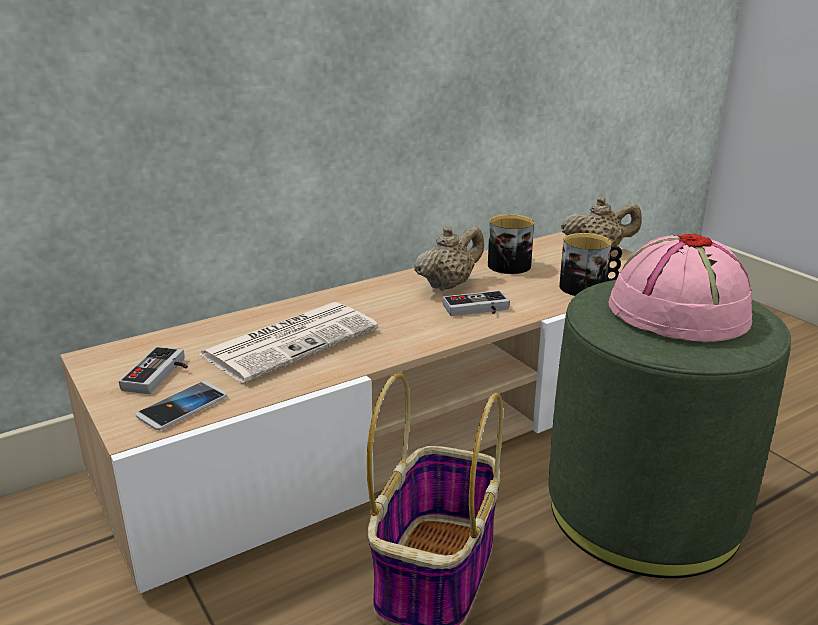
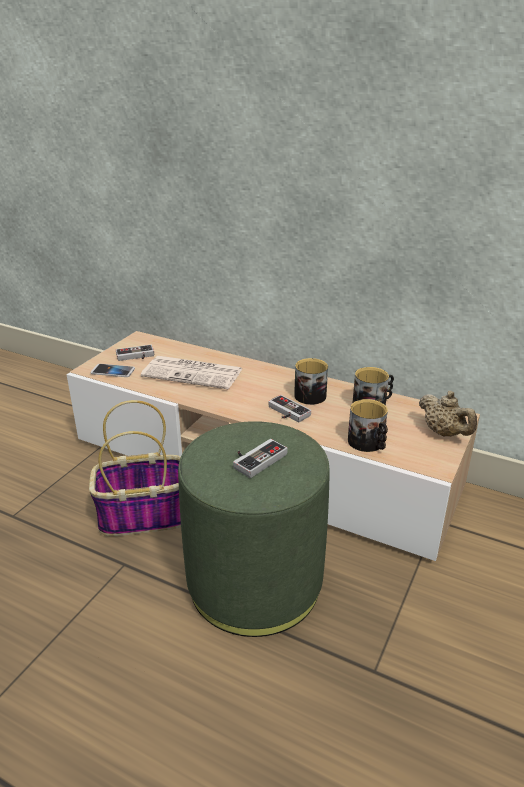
camera: 60 degrees right, 5 degrees up
(448, 285) = (311, 394): beige teapot -> mug
(677, 312) = (256, 458): pink hat -> game controller

